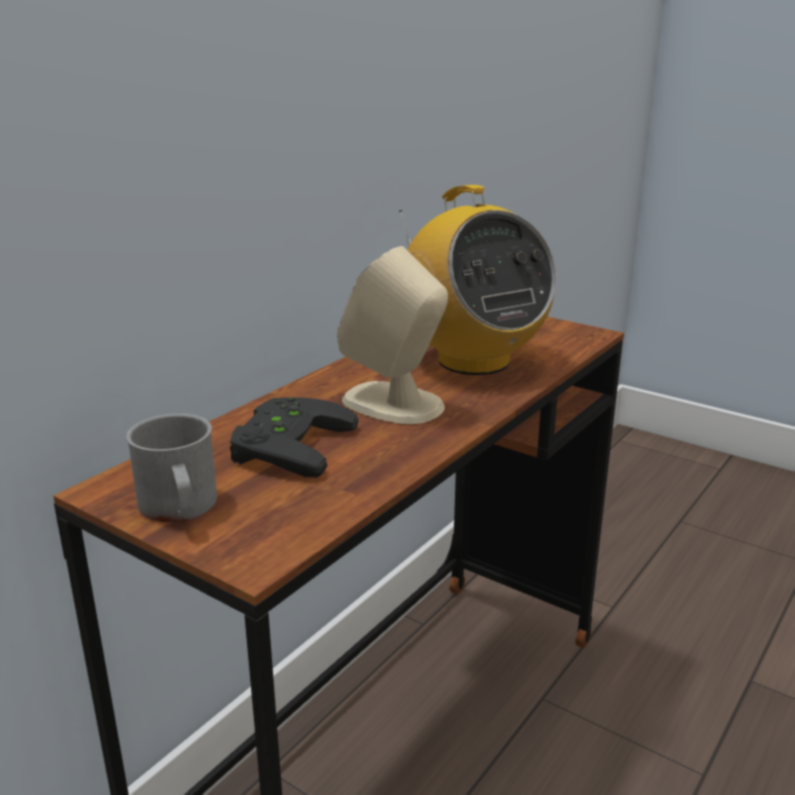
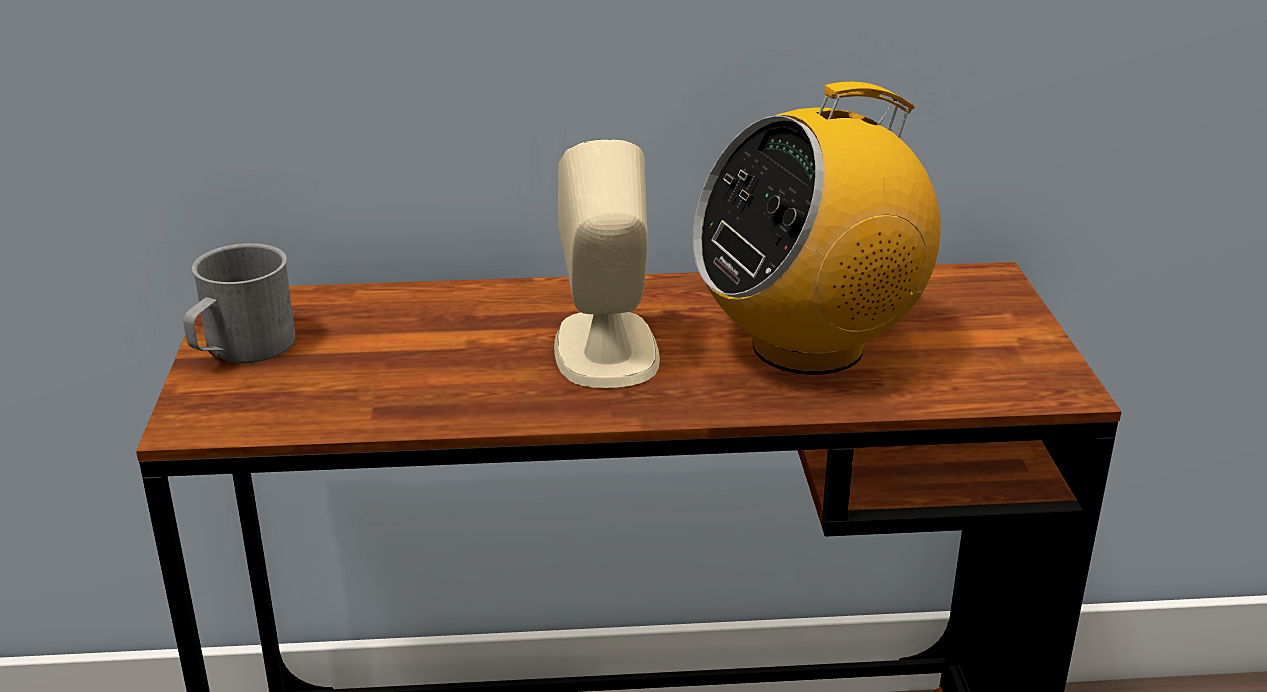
camera: 50 degrees right, 5 degrees up
(285, 444) = (428, 337): black game controller -> none
(472, 361) = (809, 345): radio -> radio turned 45 degrees clockwise

